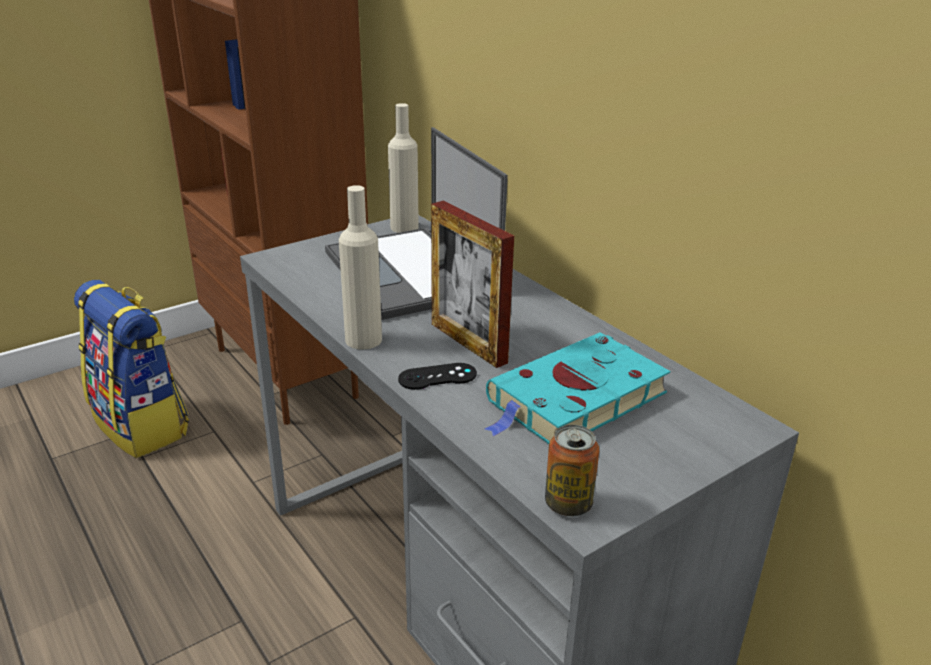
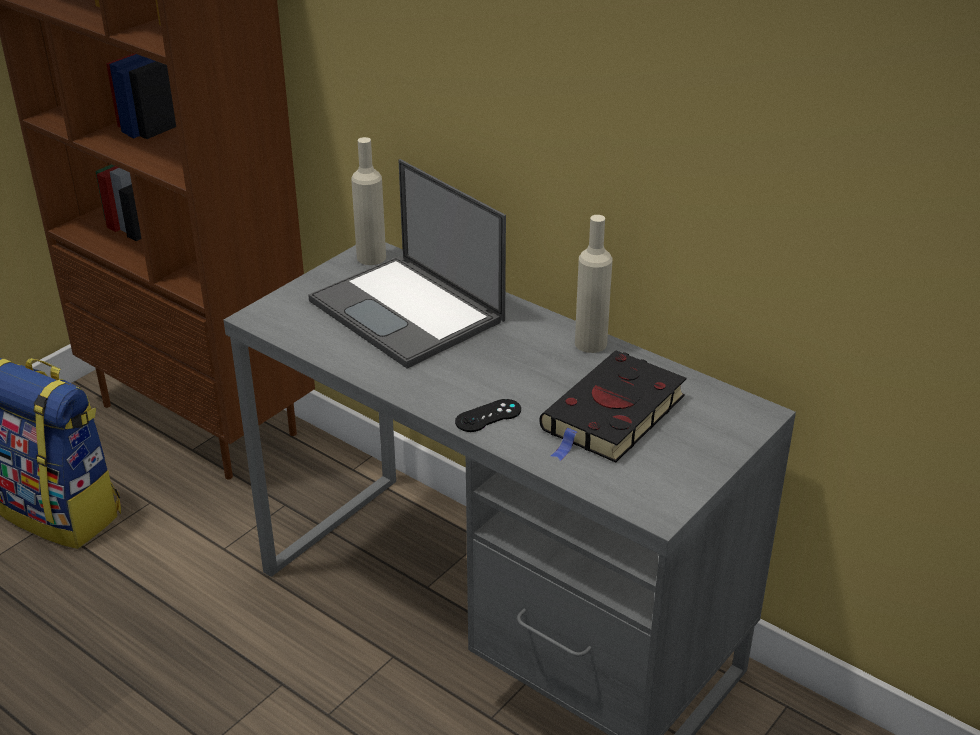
camera: 15 degrees left, 5 degrees up
(363, 340) = (403, 391): beige bottle -> beige bottle (590, 343)
(468, 343) = (498, 378): picture frame -> none
(568, 504) = (642, 504): can -> none
(574, 399) = (612, 416): turquoise book -> black book

